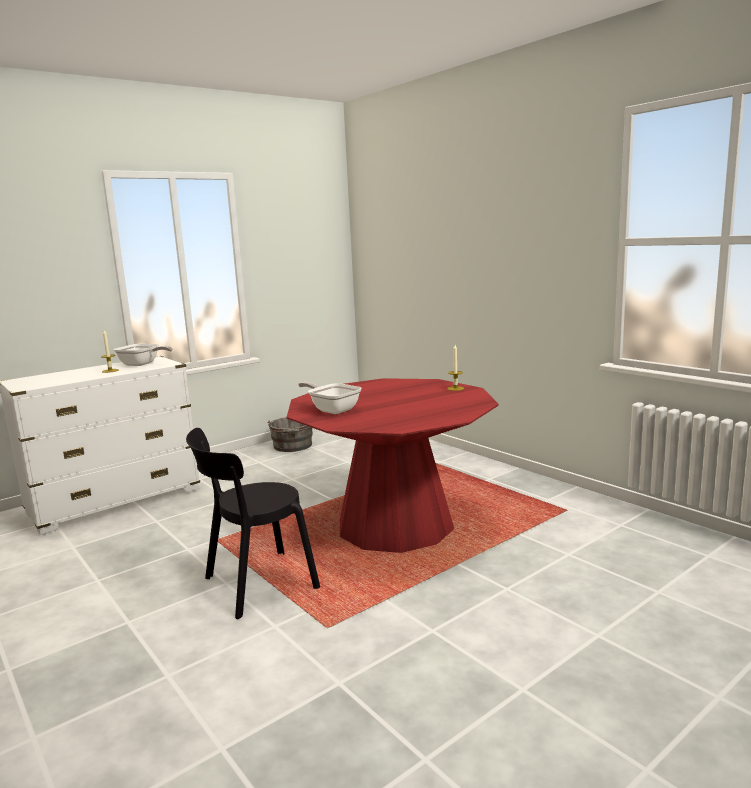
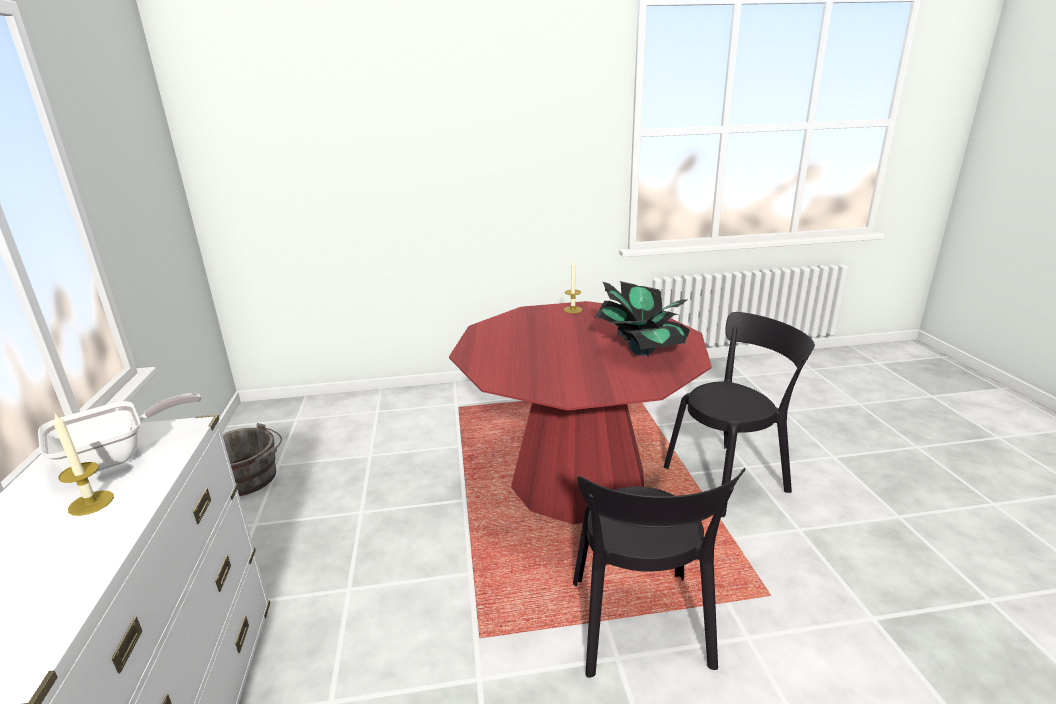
camera: 60 degrees left, 10 degrees up
(332, 409) = (573, 377): frying pan -> none
(401, 414) = (641, 351): none -> potted plant
(477, 583) = (729, 477): none -> black chair

